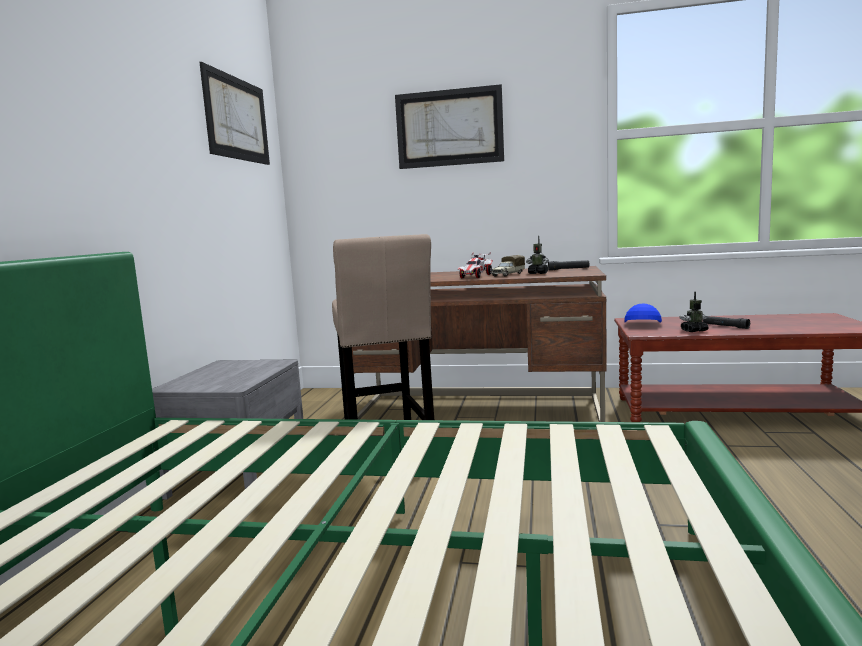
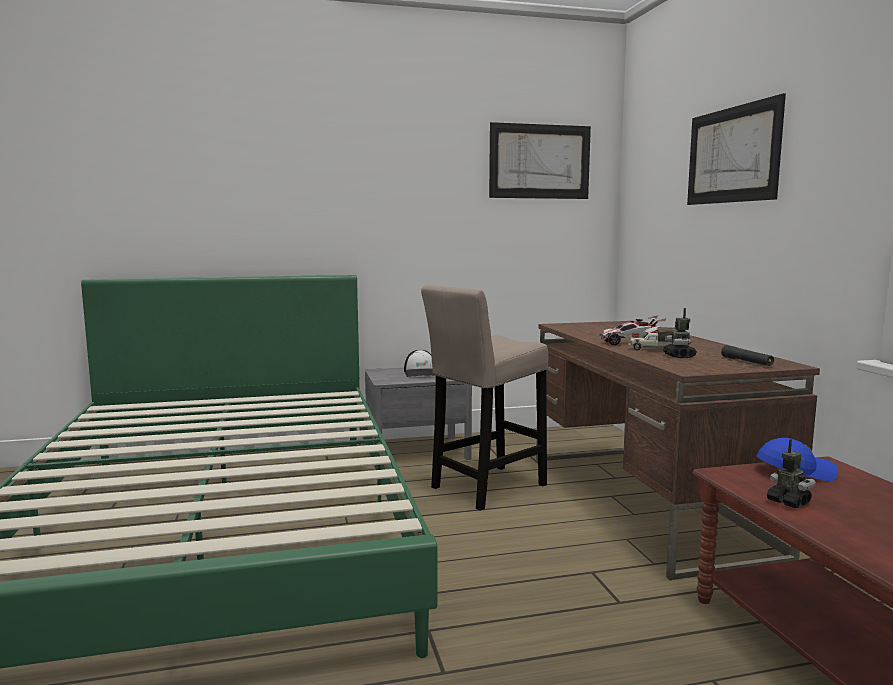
camera: 65 degrees right, 0 degrees up
(228, 372) = (421, 373): none -> cap
(725, 326) = (864, 523): black flashlight -> none

